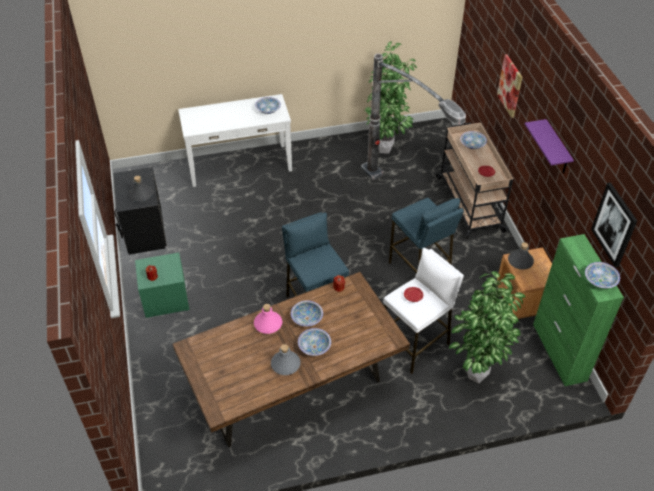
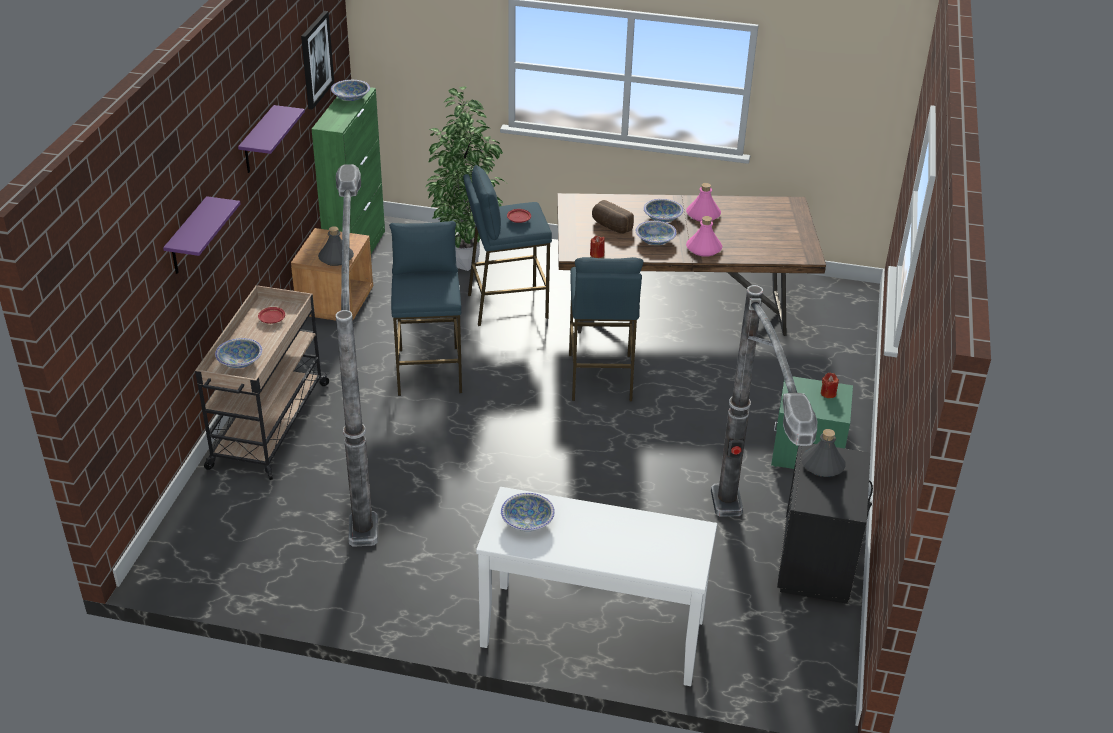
camera: 155 degrees left, 10 degrees down
(181, 213) = (742, 575): none -> floor lamp
(285, 364) = (703, 214): grey bottle -> pink bottle
(346, 320) = (610, 226): none -> bread
(386, 149) = (300, 562): potted plant -> none
(416, 345) = (506, 305): white stool -> blue stool
(510, 86) = (188, 238): picture -> purple shelf

